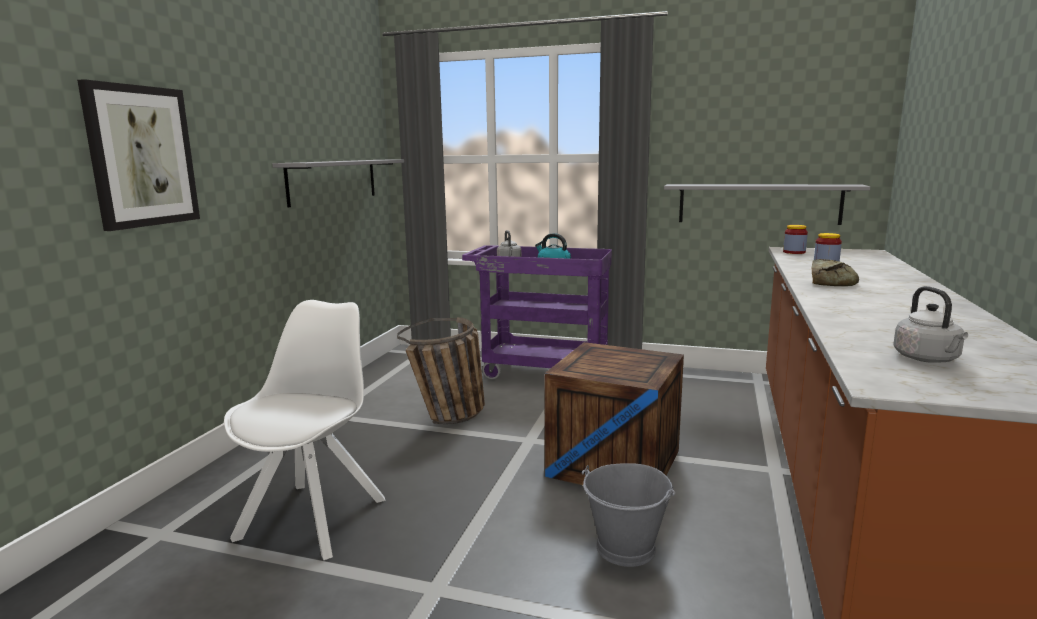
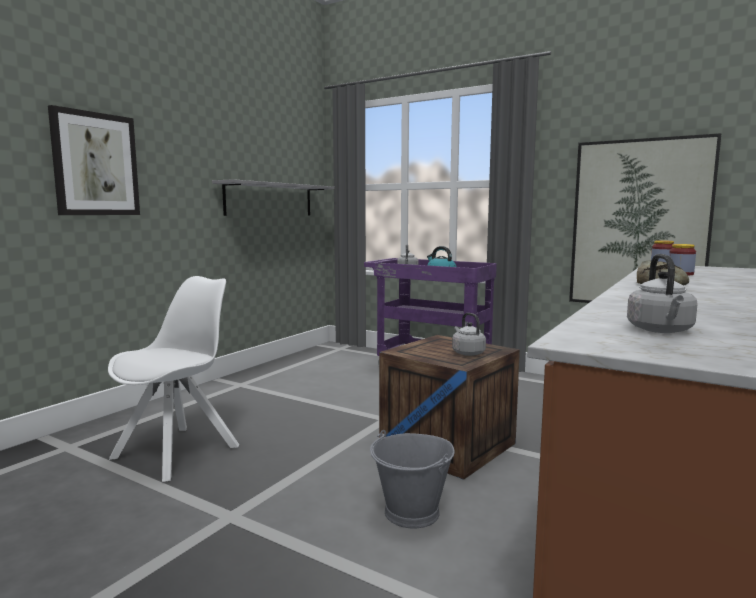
camera: 15 degrees right, 5 degrees down
(451, 418) = (331, 396): basket -> none
(637, 365) = (467, 353): none -> grey kettle
(758, 204) = (639, 224): grey shelf -> picture

